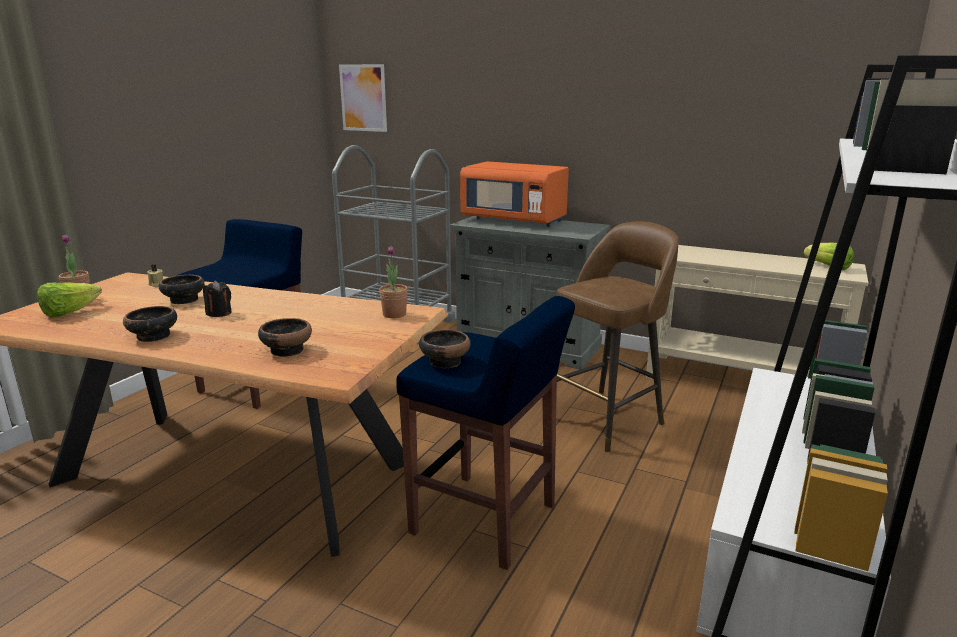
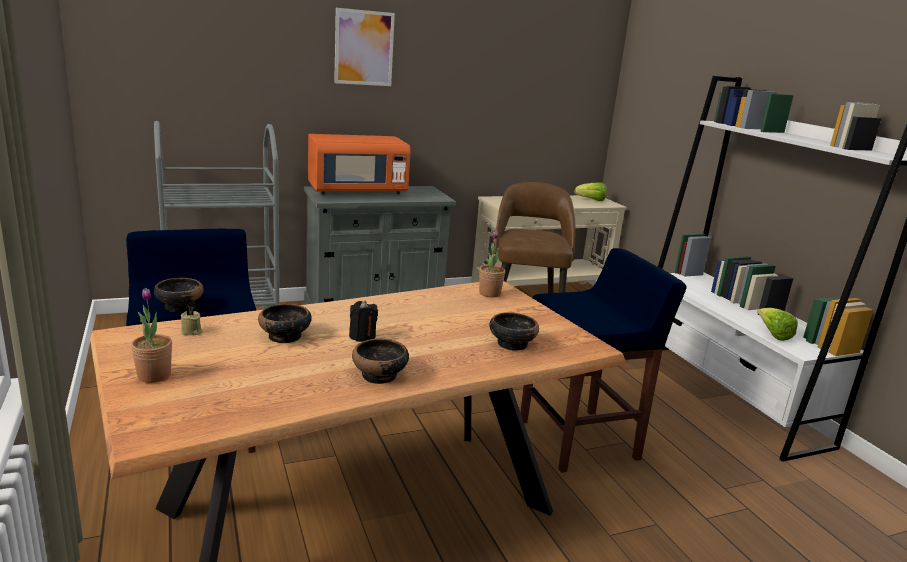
camera: 50 degrees left, 0 degrees up
(70, 313) = (204, 391): lettuce -> lettuce (773, 334)
(363, 98) = (134, 60): picture -> picture (364, 48)
(445, 361) = (587, 317): bowl -> bowl (179, 306)

